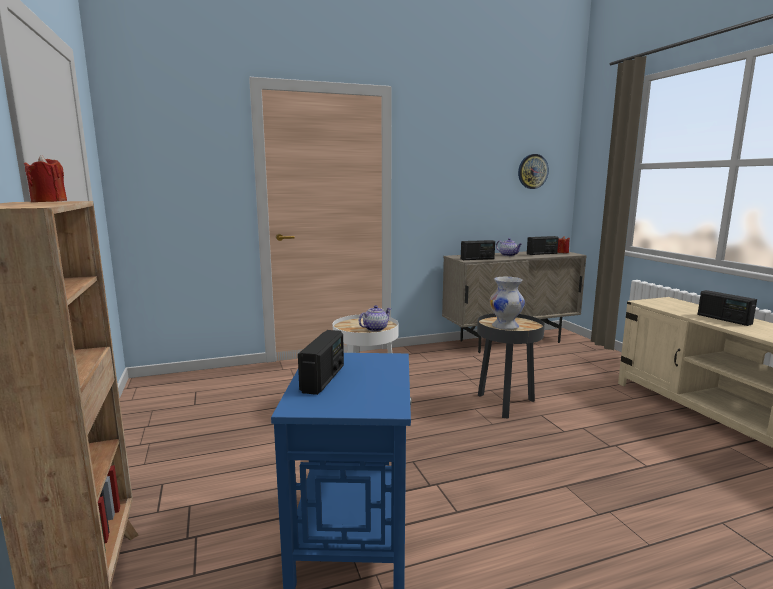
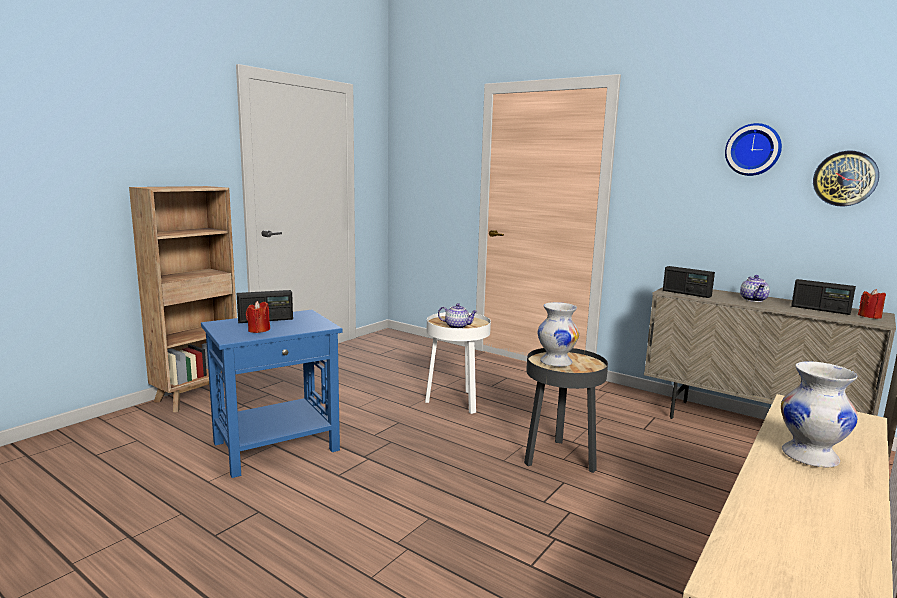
camera: 55 degrees right, 0 degrees up
(49, 201) = (205, 186): red candle -> red candle (258, 330)
(486, 152) = (753, 149): none -> wall clock
(724, 319) = (811, 457): radio -> white vase

